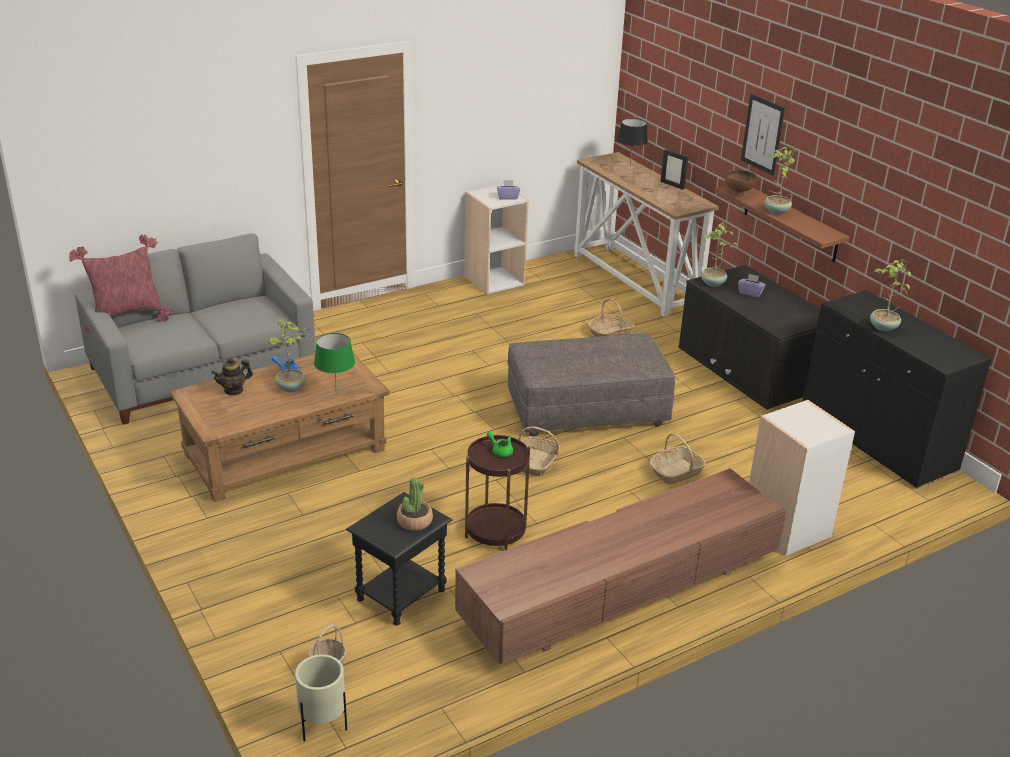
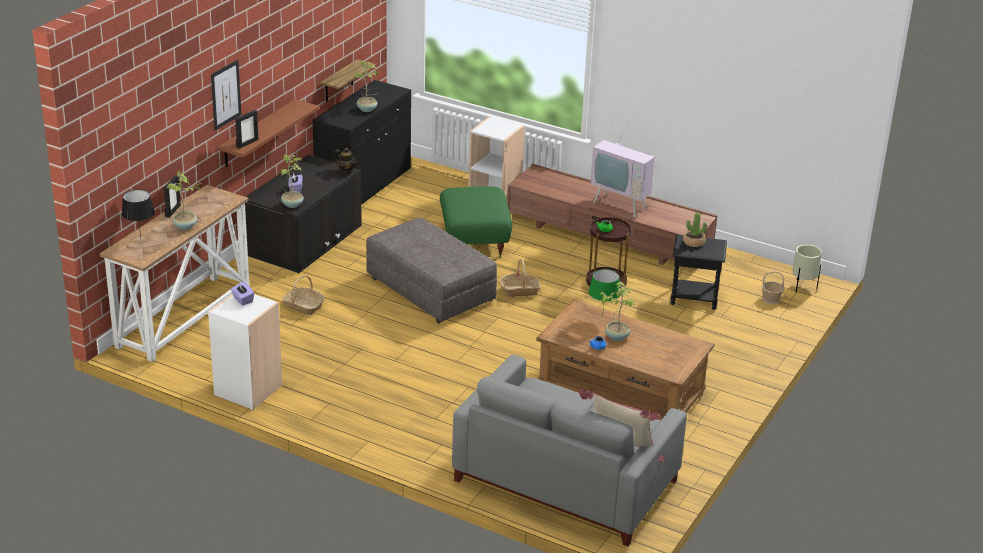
camera: 120 degrees left, 0 degrees up
(234, 390) = (648, 358): teapot -> teapot (346, 171)
(607, 543) = (622, 204): none -> television
(676, 472) = (475, 242): basket -> green ottoman
(738, 193) = (247, 143): brown bowl -> picture frame
(775, 211) = (272, 126): potted plant -> potted plant (185, 227)
(926, 291) = (339, 81): none -> shelf

